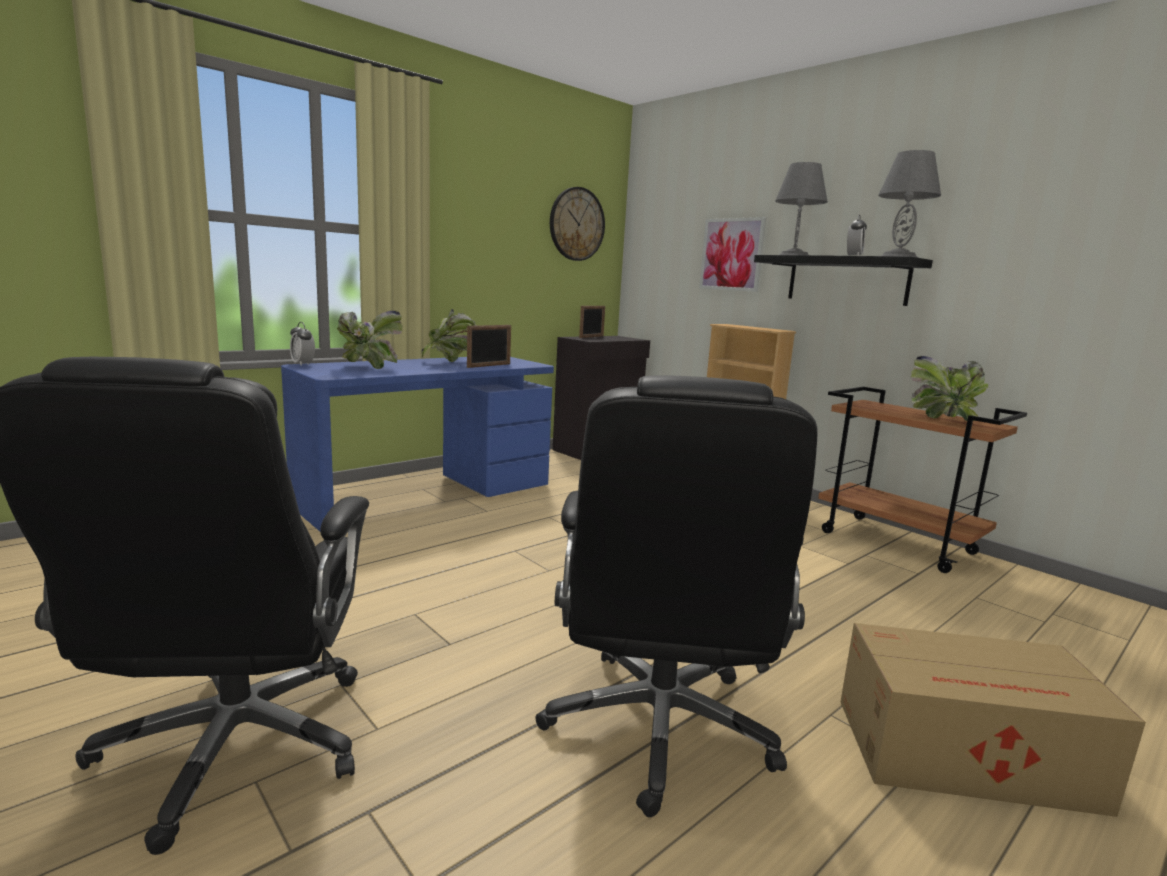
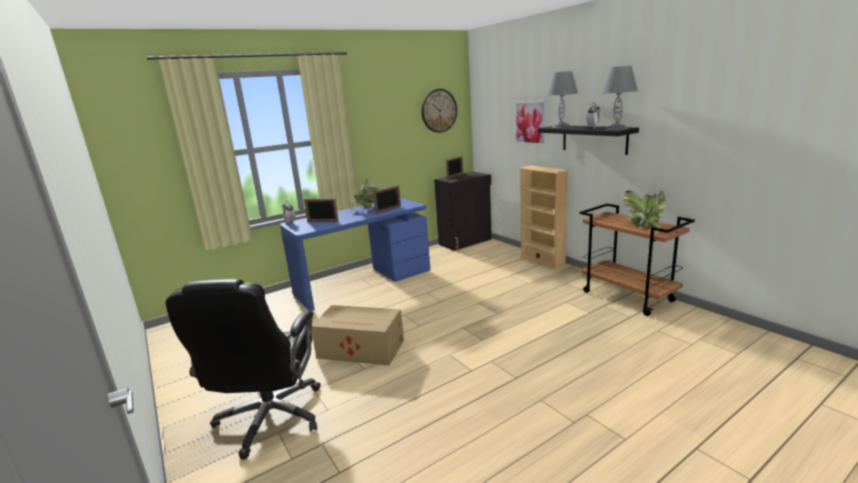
camera: 10 degrees right, 5 degrees up
(367, 368) = (322, 221): potted plant -> picture frame
(659, 728) = (453, 408): black office chair -> none
(968, 754) = (602, 418): cardboard box -> cardboard box (362, 349)

